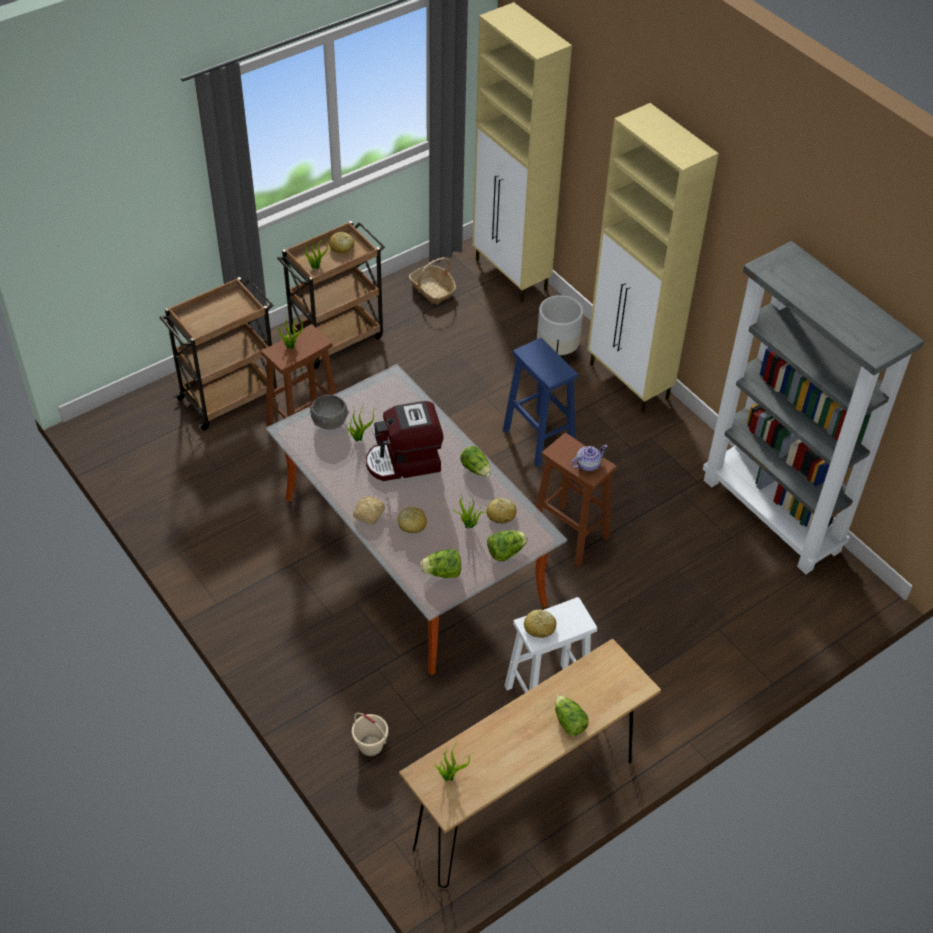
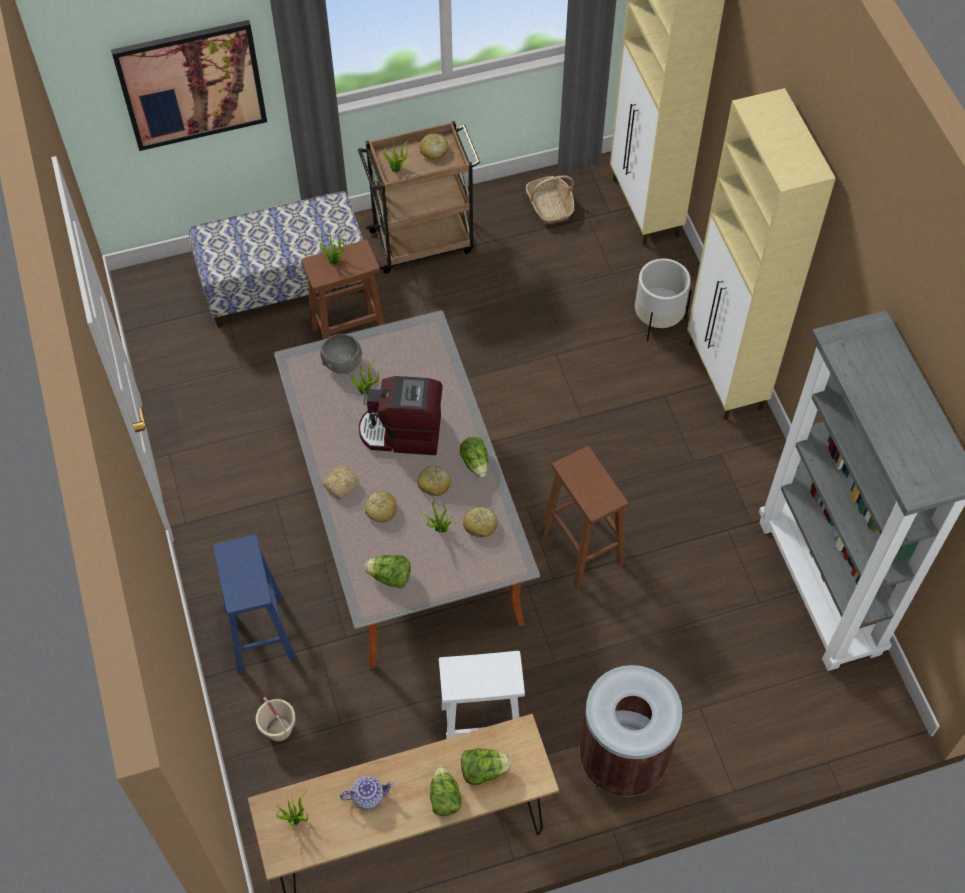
camera: 20 degrees right, 10 degrees up
(134, 218) = (191, 85): none -> picture
(229, 396) = (285, 284): brown cart -> bench
(506, 552) = (467, 572): lettuce -> lettuce (483, 770)
(537, 438) = (593, 421): blue stool -> blue stool (259, 632)
(539, 627) = (463, 674): bread -> bread (434, 484)
(587, 465) = (596, 492): teapot -> teapot (367, 796)
(673, 685) = (622, 759): none -> brown trash can

